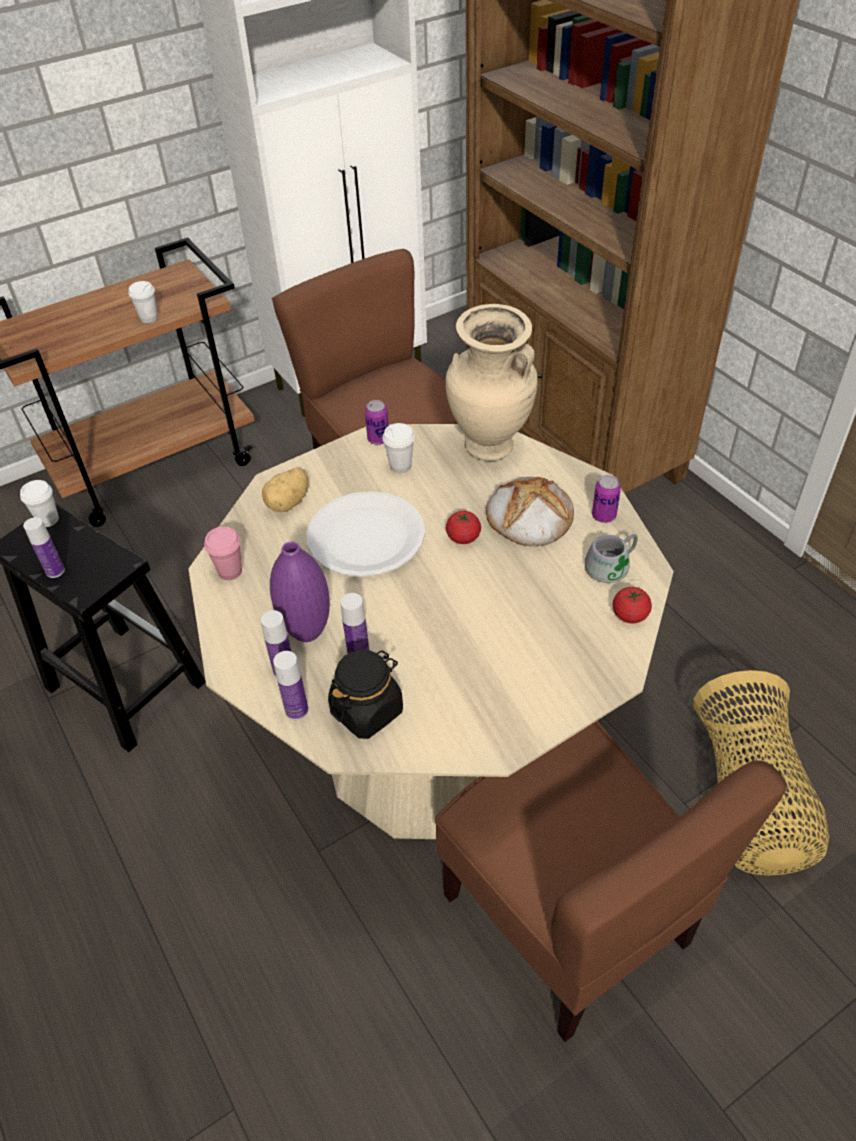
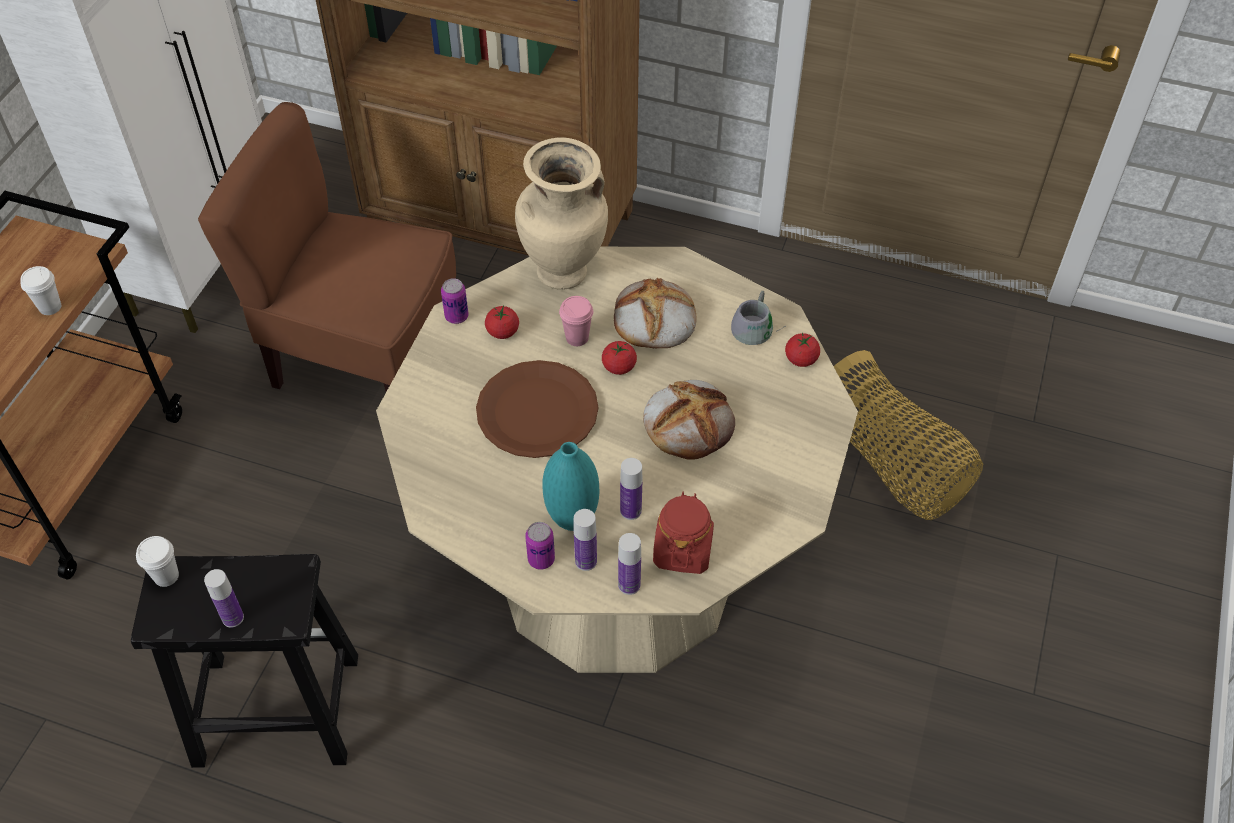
camera: 40 degrees left, 5 degrees up
(230, 571) = (450, 510): pink cup -> pink cup (577, 338)
(289, 503) = (437, 419): potato -> none
(307, 632) = (572, 520): purple vase -> turquoise vase
(365, 536) = (537, 412): white plate -> brown plate
(367, 710) = (682, 550): black jar -> red jar
(400, 466) = (502, 331): white cup -> tomato
(477, 611) = (689, 422): none -> bread
(569, 917) = (836, 638): brown chair -> none
(603, 516) = (710, 287): can -> can (541, 559)

